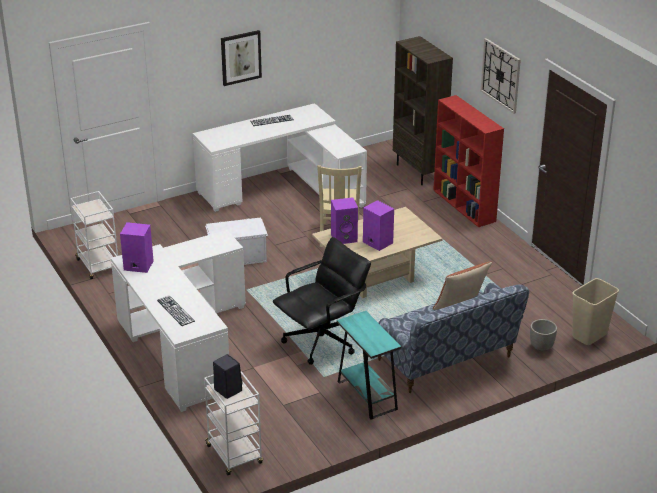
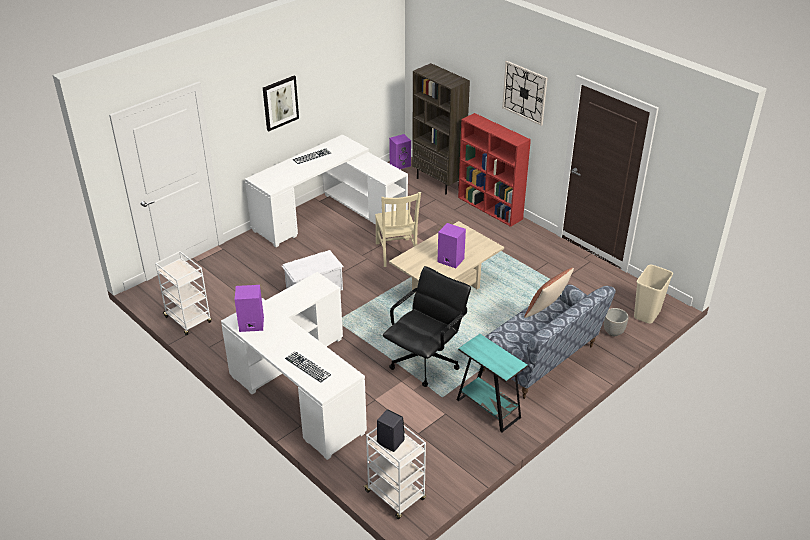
camera: 15 degrees left, 5 degrees up
(344, 237) = (419, 260): purple speaker -> purple speaker (400, 164)

